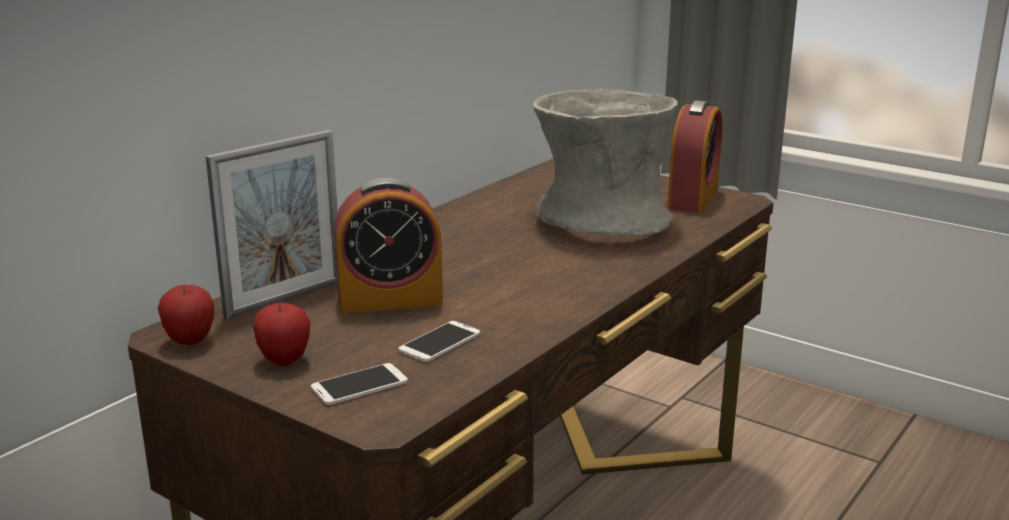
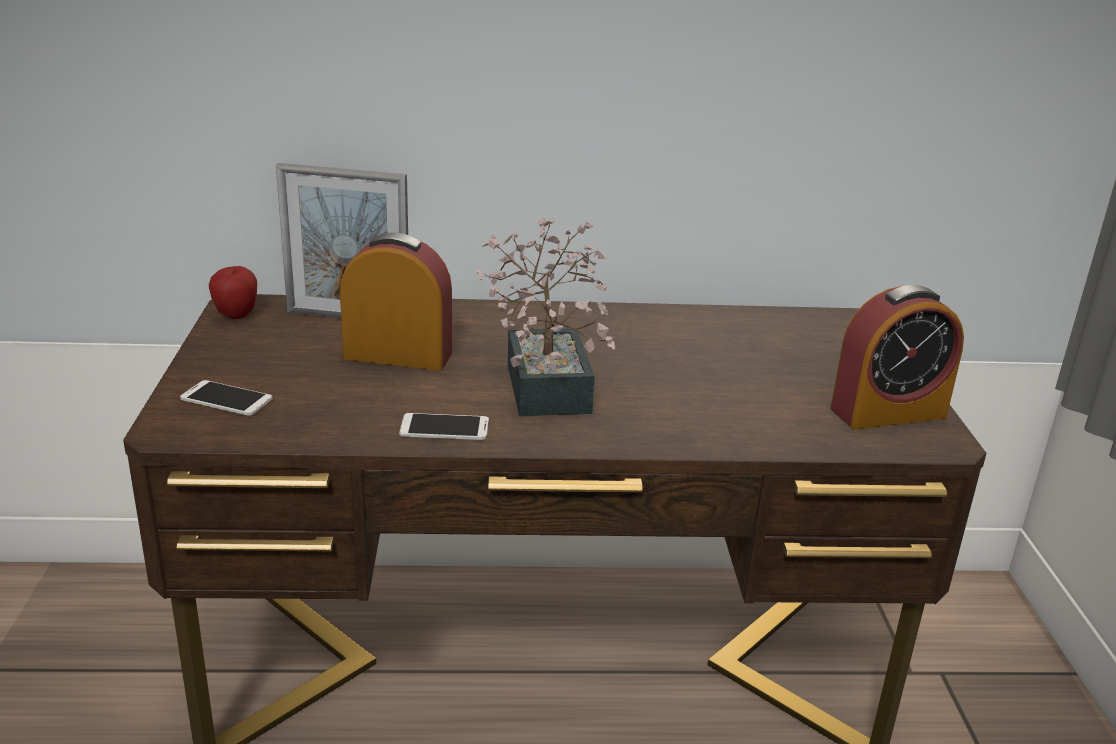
camera: 50 degrees right, 5 degrees up
(284, 360) = (239, 357): apple -> none
(390, 300) = (398, 355): alarm clock -> alarm clock turned 150 degrees clockwise
(440, 342) = (340, 403): phone -> phone (444, 428)
(516, 266) = (547, 381): none -> potted plant
(602, 221) = (727, 385): grey vase -> none

